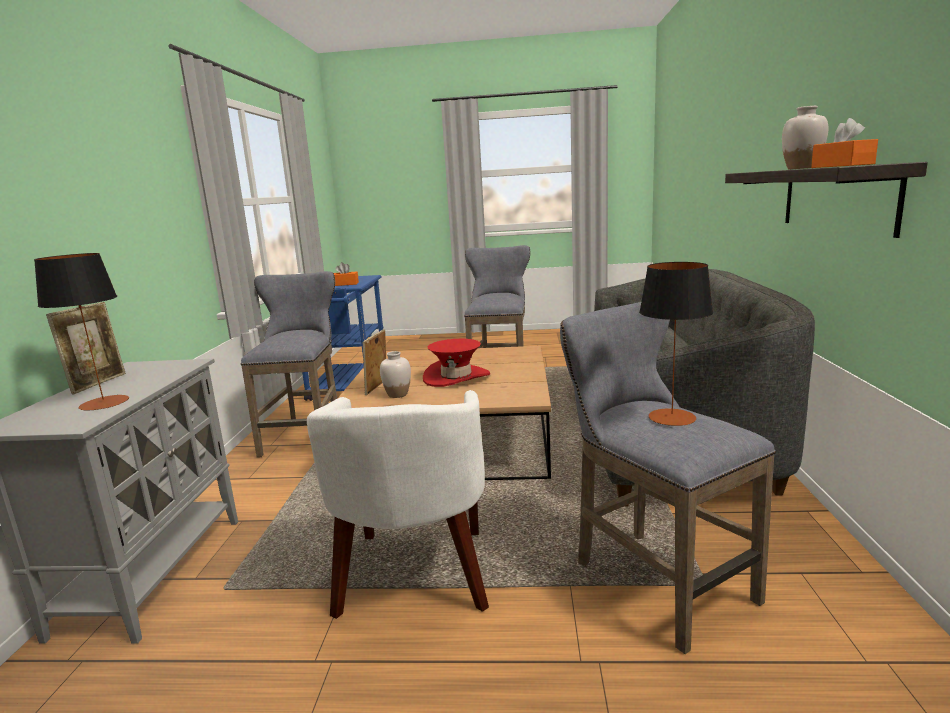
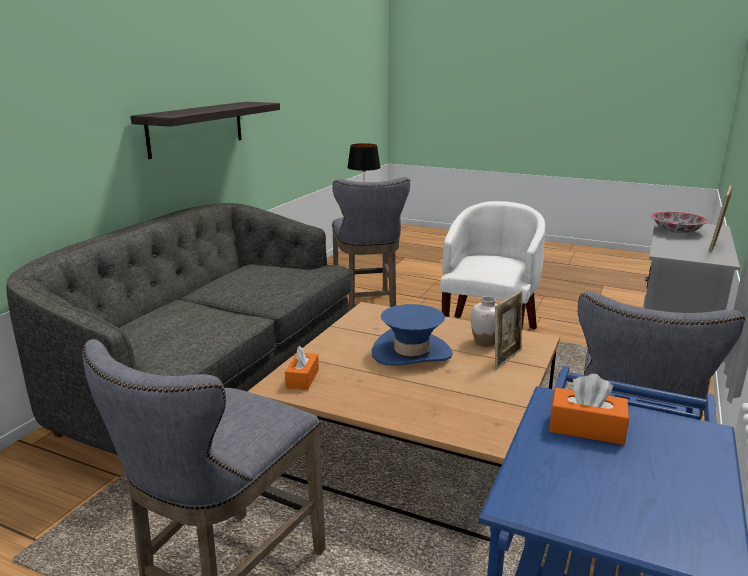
camera: 160 degrees left, 5 degrees up
(104, 403) = (676, 231): table lamp -> bowl
(456, 377) = (411, 352): red hat -> blue hat
(801, 168) = (213, 108): white vase -> none
(842, 166) = (239, 104): orange tissue box -> orange tissue box (302, 379)

